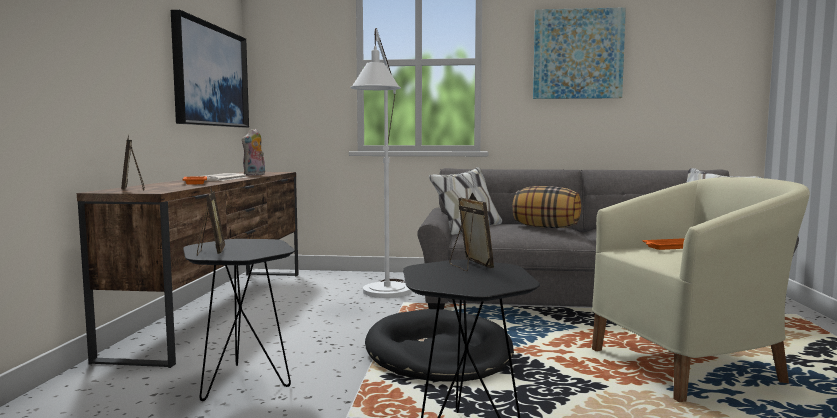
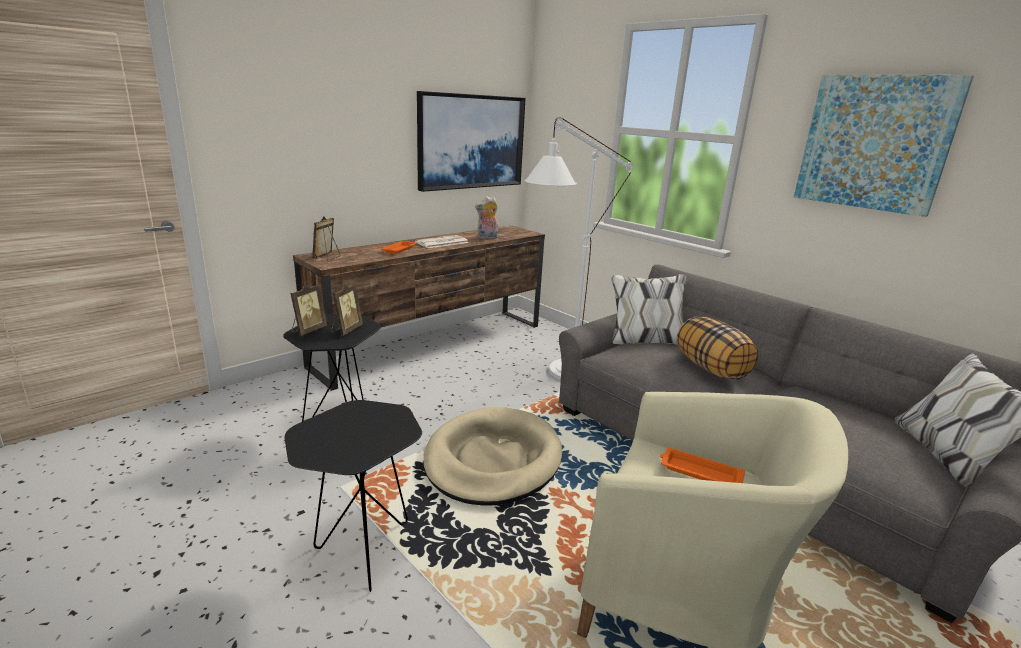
camera: 40 degrees right, 15 degrees up
(438, 353) = (492, 460): black dog bed -> beige dog bed
(469, 267) = (383, 421): picture frame -> picture frame (346, 330)

